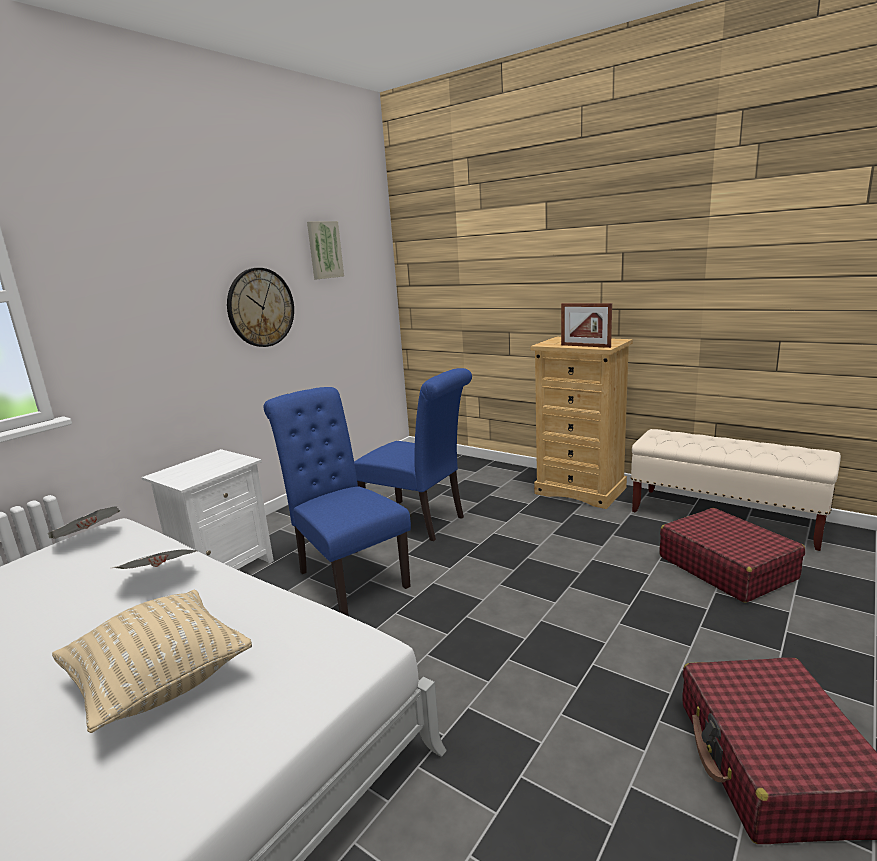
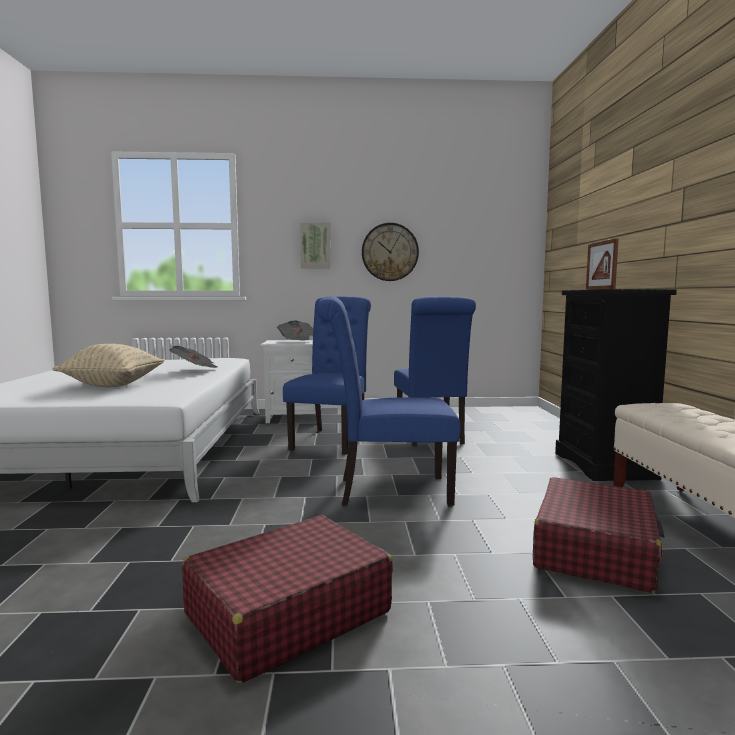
camera: 50 degrees right, 10 degrees down
(89, 539) = (217, 358): newspaper -> newspaper (297, 342)
(324, 250) = (460, 214): picture -> picture (315, 245)
(539, 604) = (386, 491): none -> blue chair
(580, 490) = (604, 465): beige dresser -> black dresser

